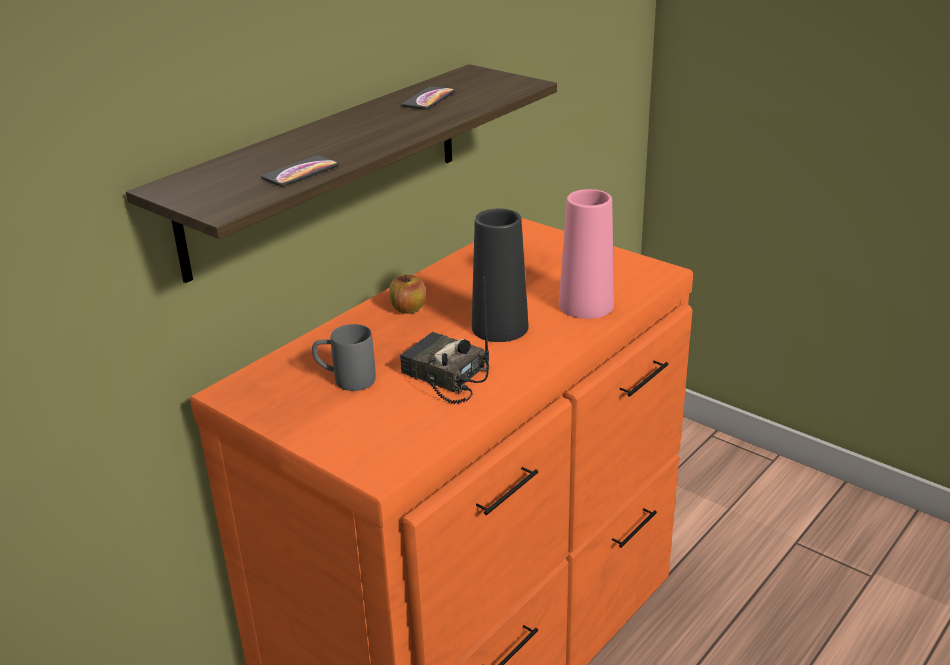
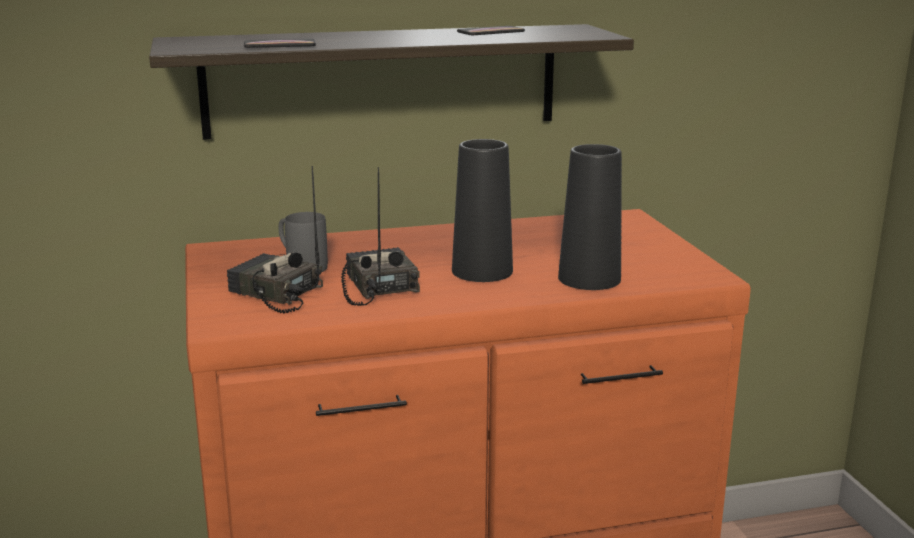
camera: 35 degrees right, 10 degrees down
(373, 419) = (274, 294): none -> radio
(408, 309) = (430, 239): apple -> none
(586, 305) = (589, 278): pink vase -> black vase

